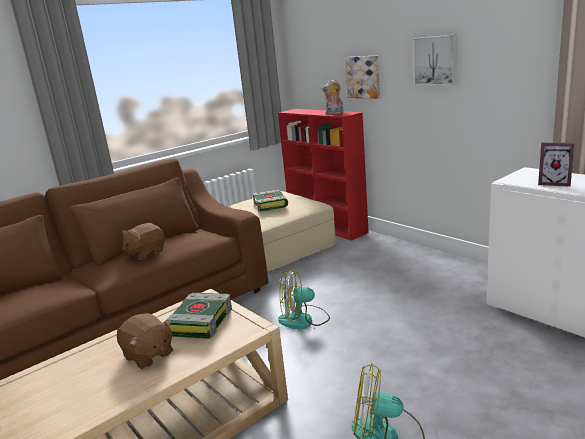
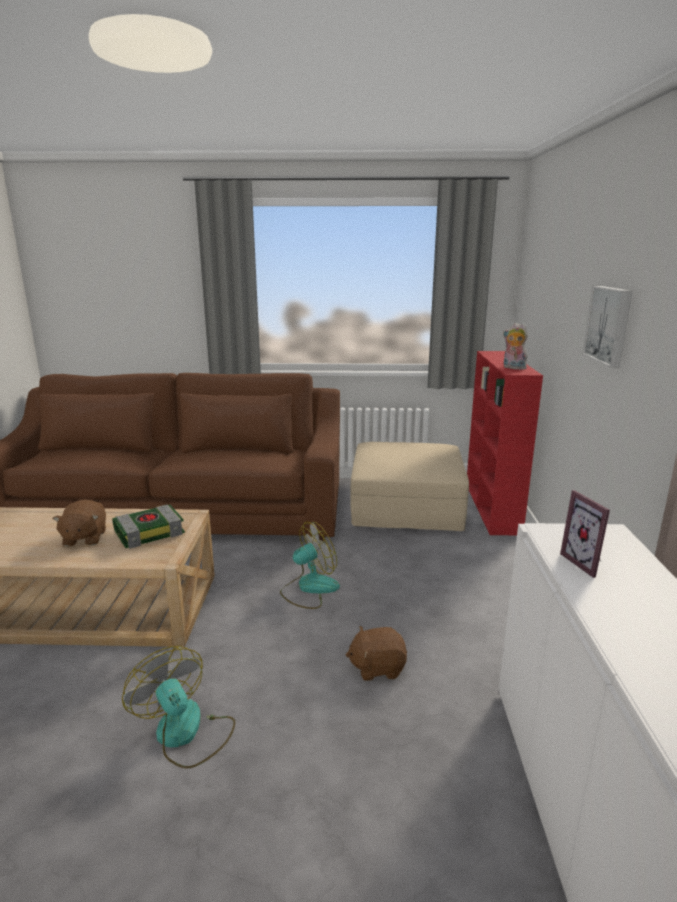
camera: 40 degrees right, 0 degrees up
(145, 253) = (213, 456): brown plush toy -> brown plush toy (377, 667)
(271, 205) = (405, 456): book -> none
(304, 320) = (309, 588): fan -> fan turned 120 degrees clockwise
(363, 77) = (556, 328): picture -> none

